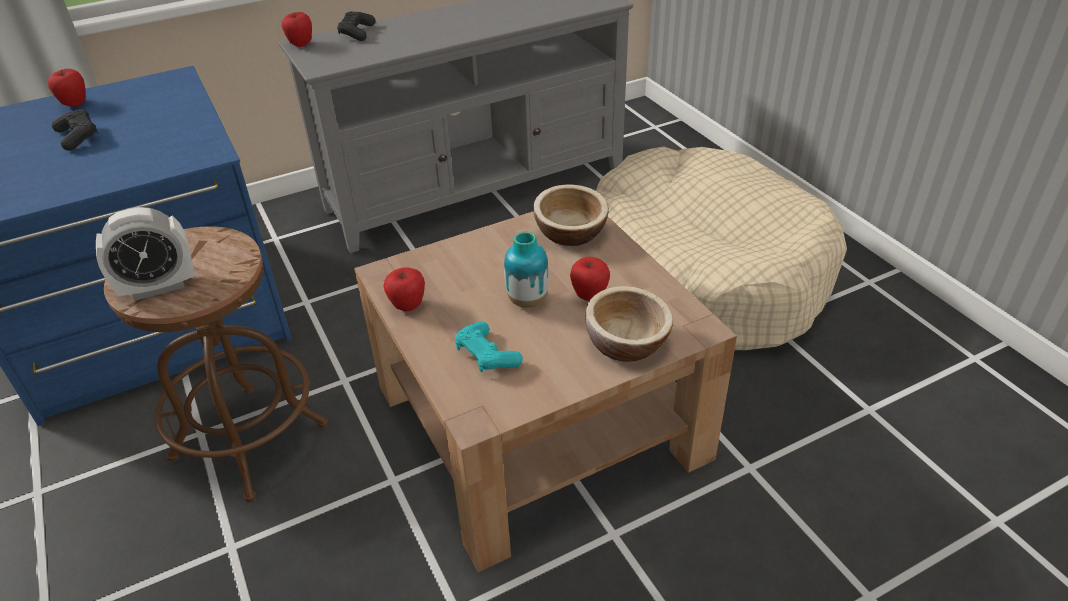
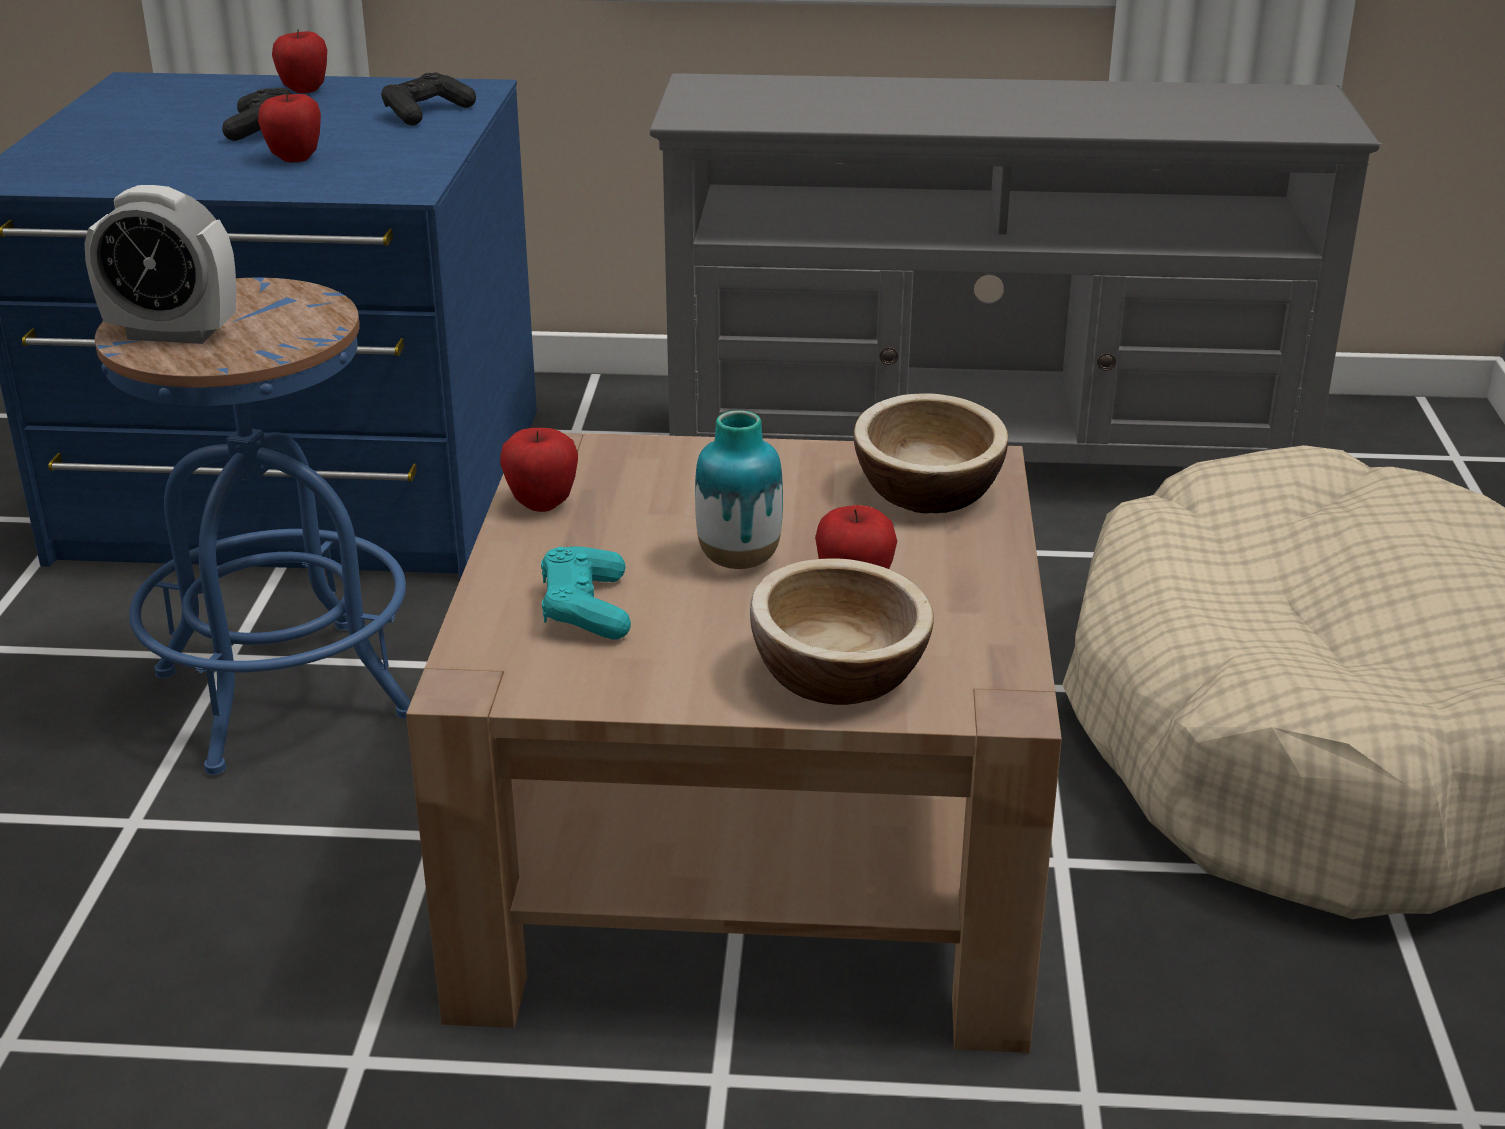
camera: 30 degrees right, 10 degrees down
(250, 441) = (284, 694): brown stool -> blue stool
(301, 44) = (700, 83): apple -> apple (295, 159)
(357, 33) = (808, 86): black game controller -> black game controller (426, 113)

